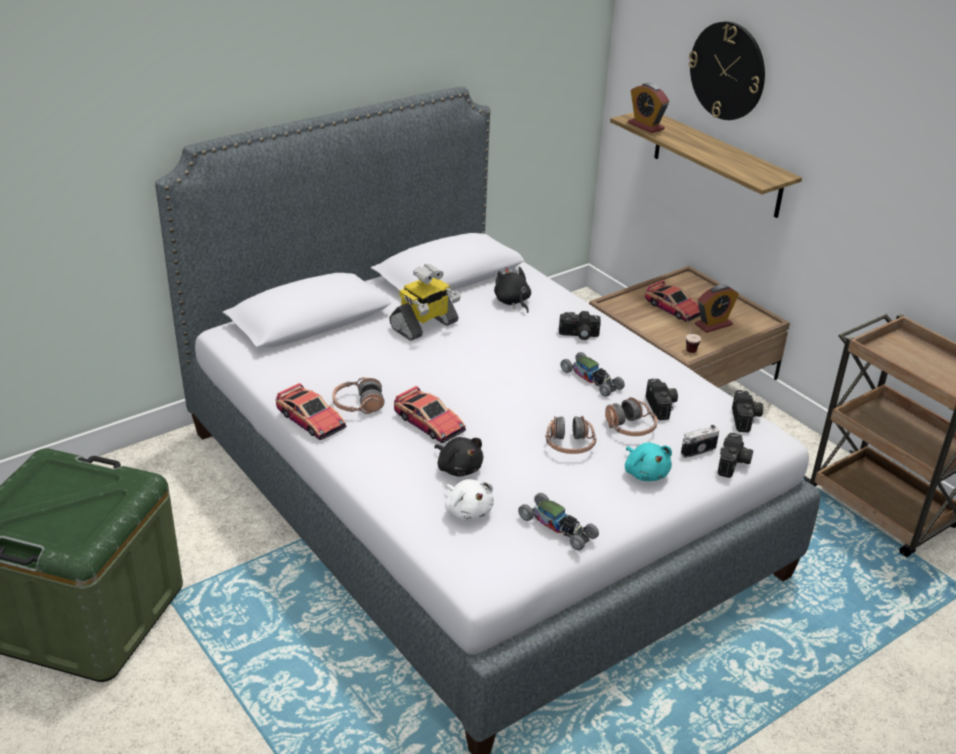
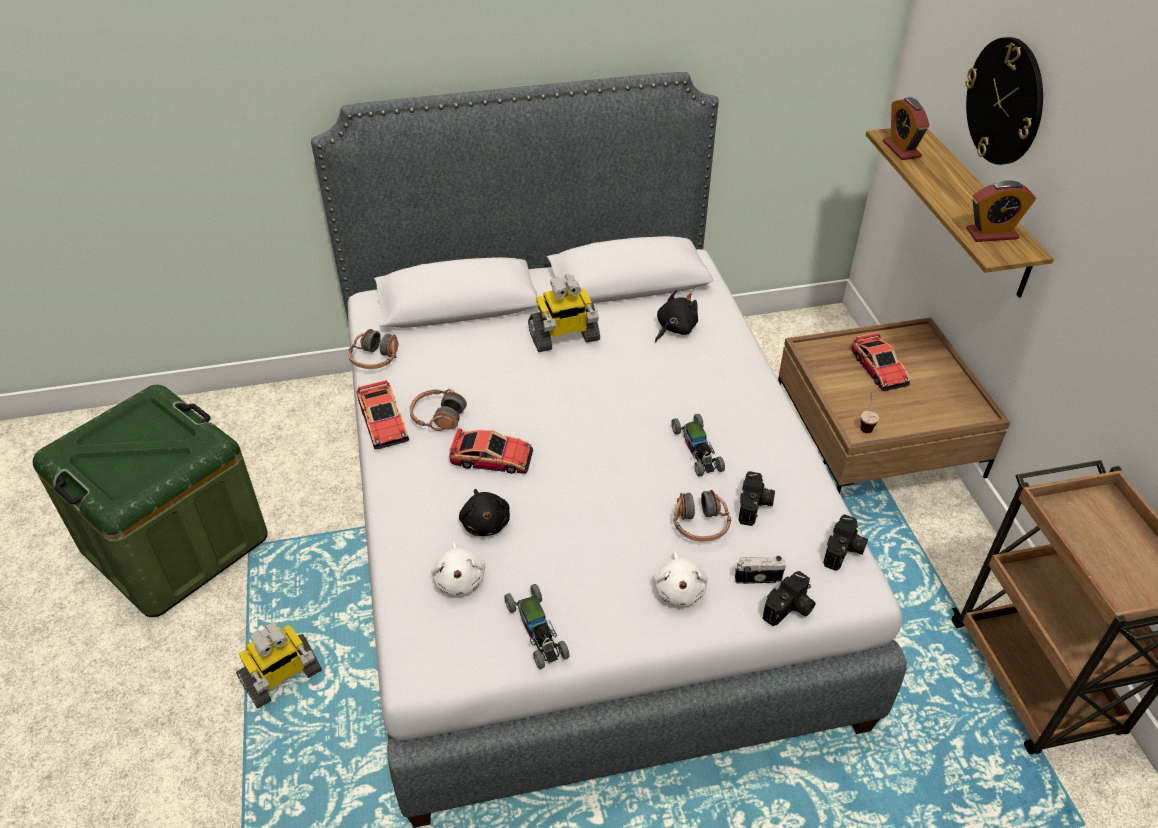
camera: 25 degrees right, 10 degrees up
(275, 690) = (281, 678): none -> toy robot
(429, 422) = (492, 458): toy car -> toy car turned 60 degrees counterclockwise
(512, 302) = (674, 329): black plush toy -> black plush toy turned 45 degrees clockwise
(569, 445) = (618, 527): headphones -> headphones (375, 359)
(578, 335) = (720, 388): camera -> none
(645, 473) = (679, 589): turquoise plush toy -> white plush toy
(713, 325) = (913, 402): alarm clock -> alarm clock (992, 234)

